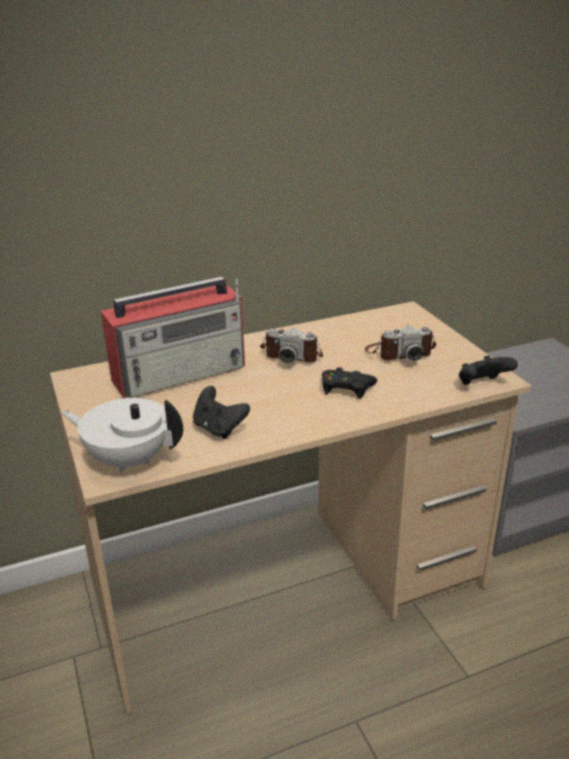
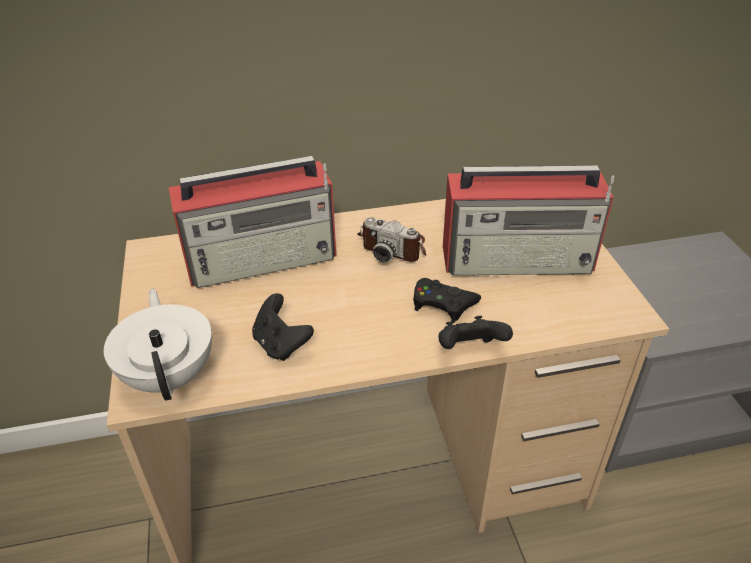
camera: 10 degrees right, 10 degrees up
(128, 459) = (170, 375): white teapot -> white teapot turned 45 degrees clockwise
(399, 352) = (519, 259): camera -> radio
(482, 385) = (607, 321): black game controller -> black game controller (469, 350)

